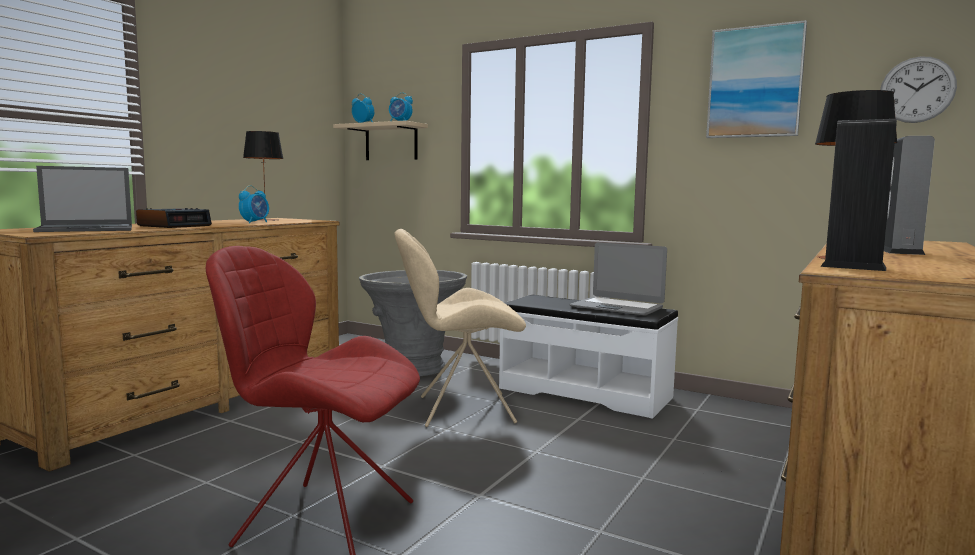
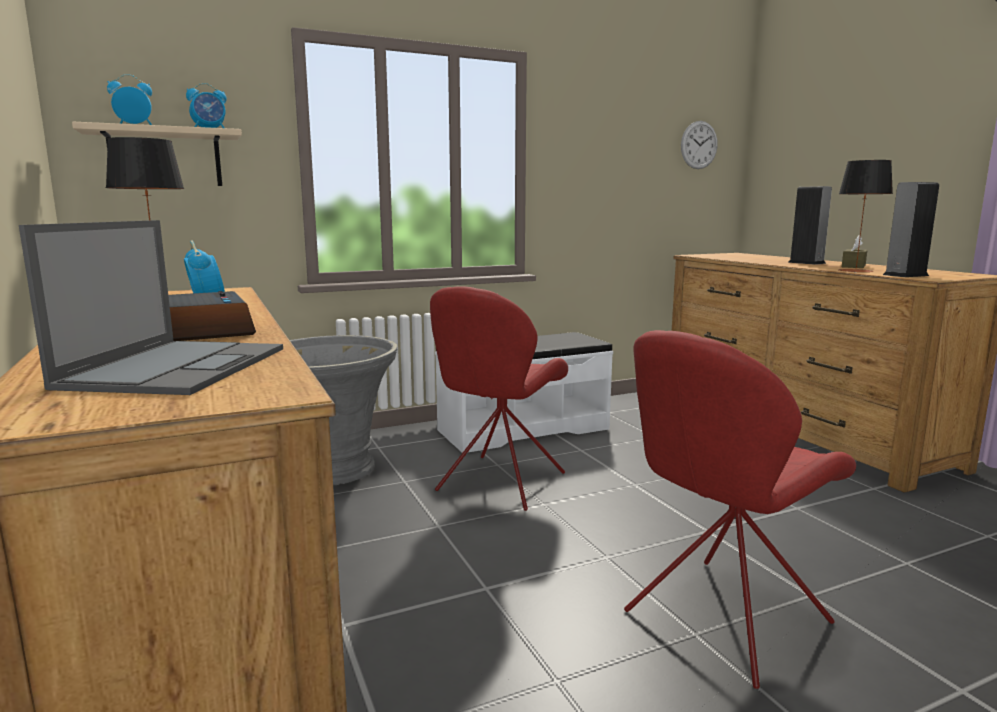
camera: 55 degrees left, 5 degrees up
(461, 410) = (499, 484): beige chair -> red chair
(617, 307) = (548, 339): laptop -> none
(755, 82) = (607, 126): picture -> none
(923, 259) = (853, 266): none -> brown tissue box

